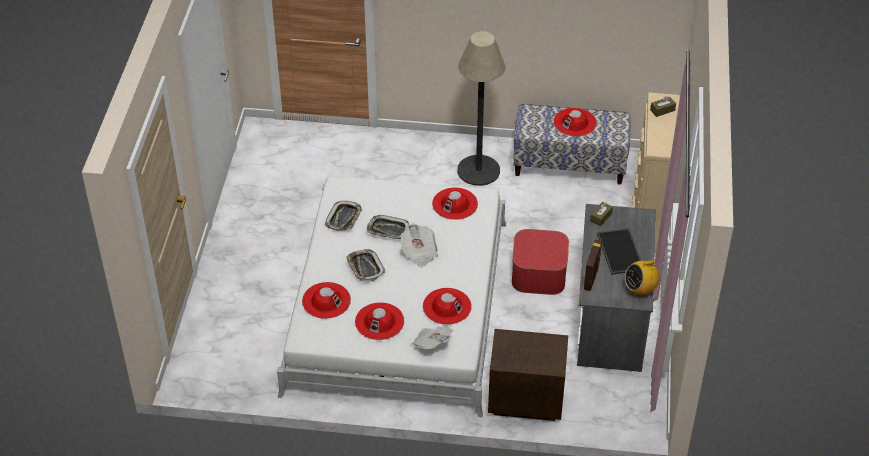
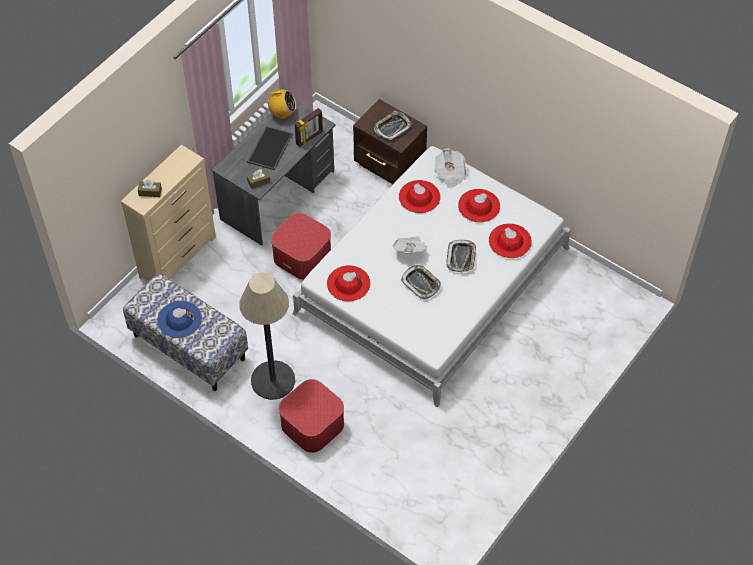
camera: 150 degrees left, 10 degrees up
(344, 218) = (450, 313): tray -> tray (392, 127)
(420, 155) = (312, 424): none -> ottoman
(575, 122) = (179, 319): red hat -> blue hat

